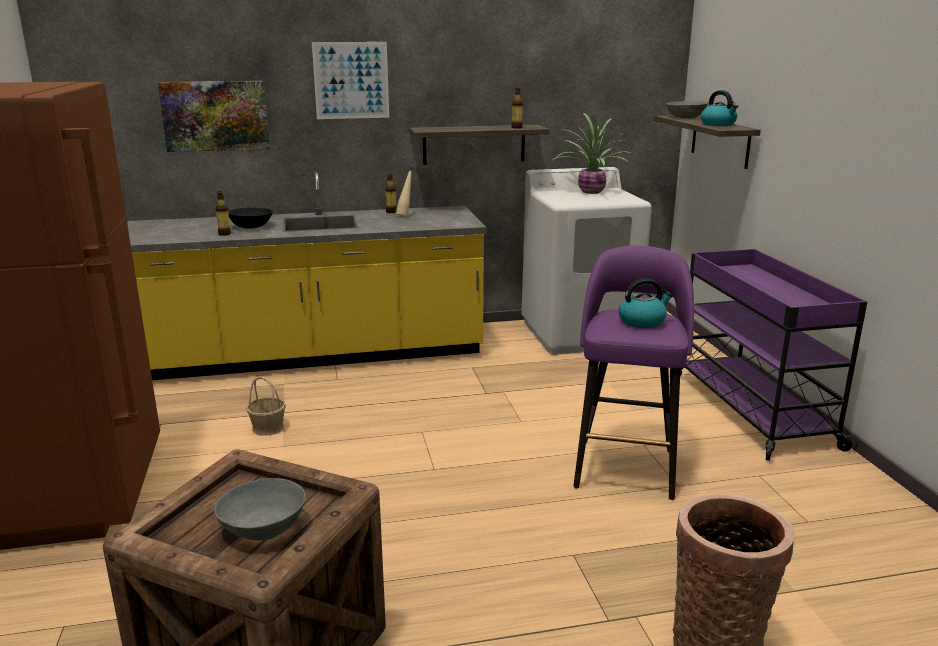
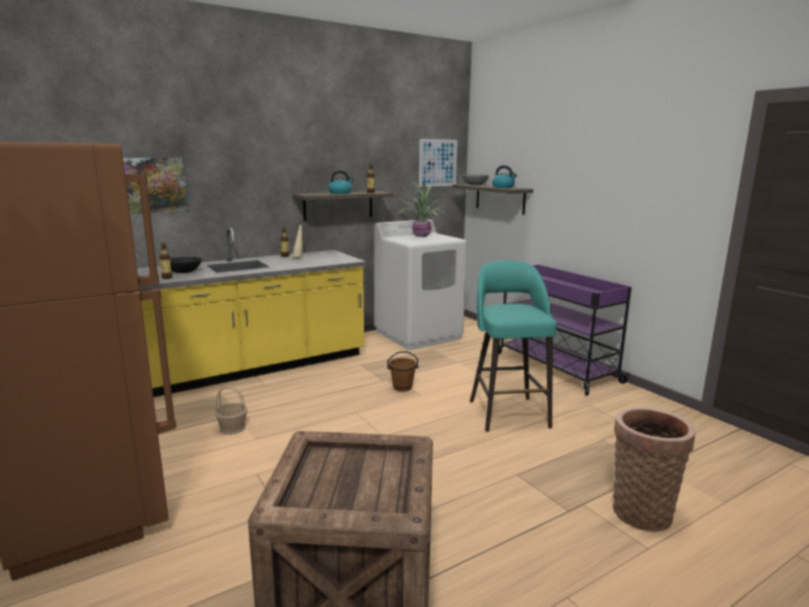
camera: 20 degrees left, 5 degrees down
(264, 527) = (370, 482): grey bowl -> none
(351, 80) = (250, 159): picture -> picture (438, 163)
(504, 407) = (402, 387): none -> brown bucket
(625, 466) = (508, 412): purple stool -> turquoise stool
(642, 321) = (519, 309): kettle -> kettle (340, 193)

